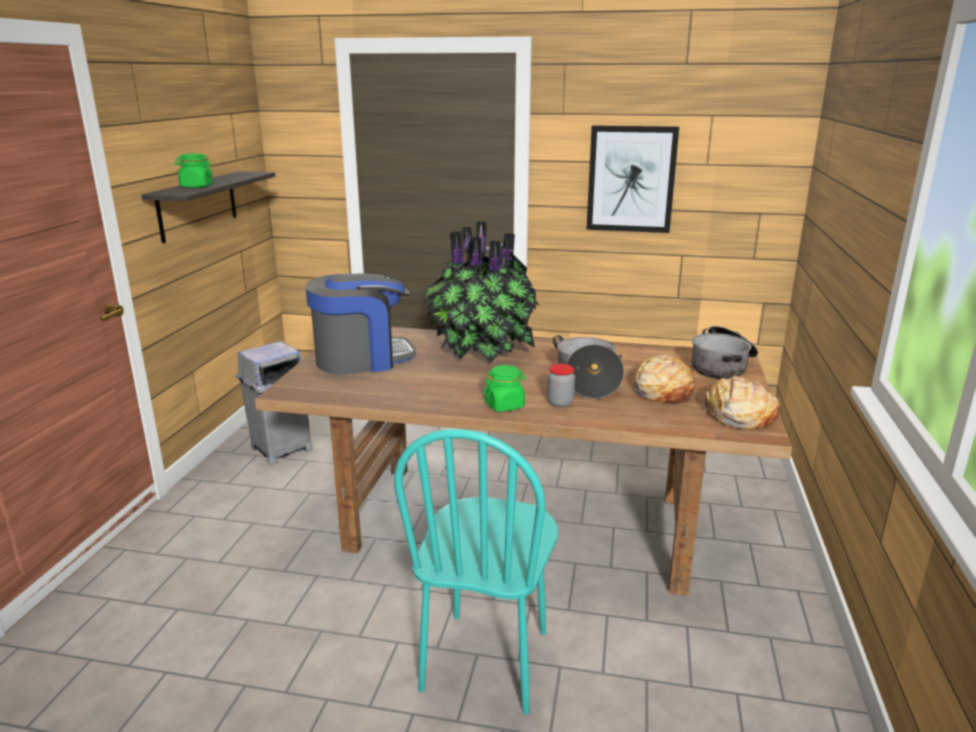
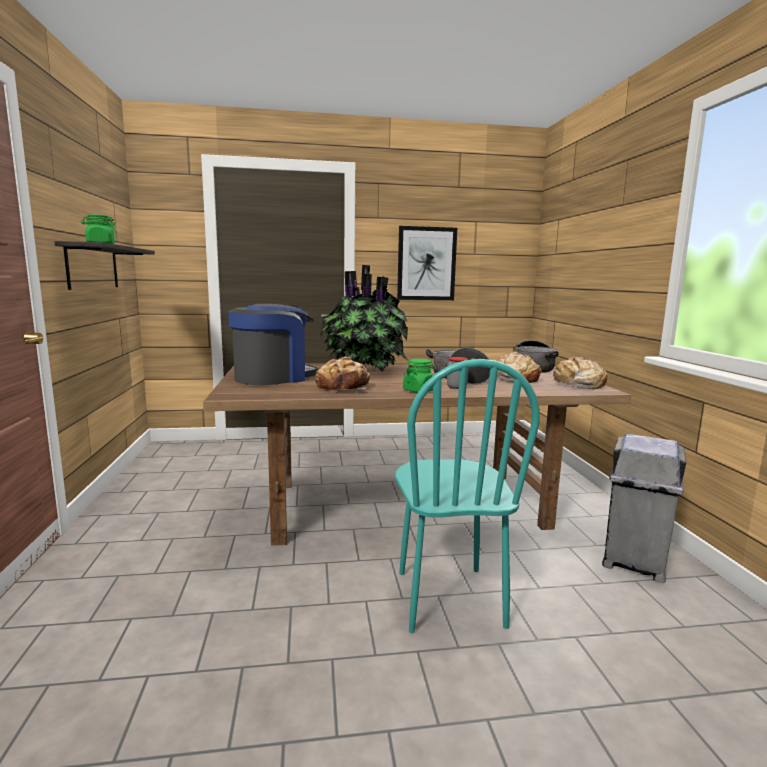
camera: 20 degrees left, 10 degrees down
(280, 449) = (168, 484): grey trash can -> grey trash can (633, 562)
(422, 388) = (343, 387): none -> bread

